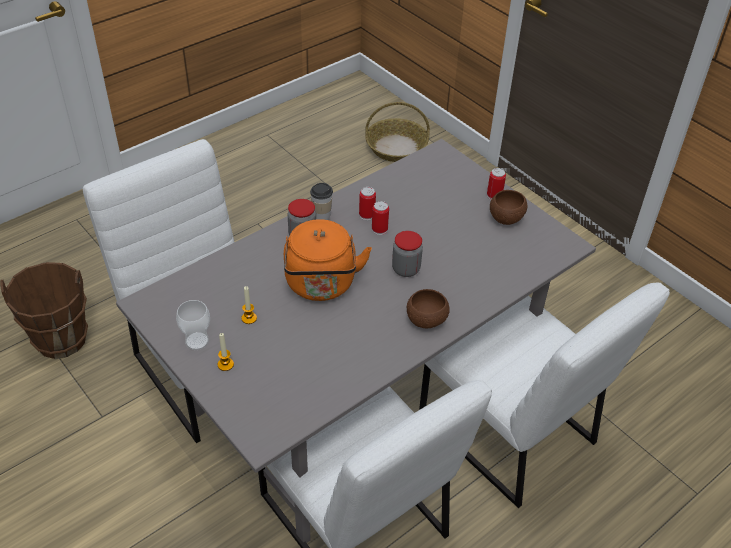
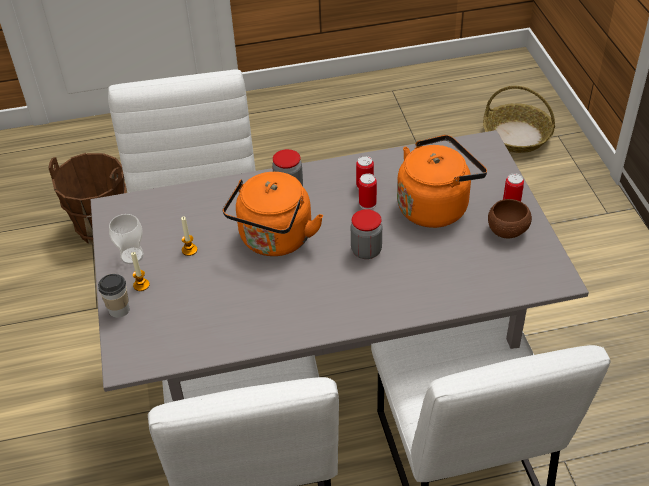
camera: 30 degrees right, 0 degrees up
(321, 215) = (321, 174): cup -> cup (119, 310)
(426, 320) = (351, 307): brown bowl -> none
(437, 215) = (436, 206): none -> orange kettle

